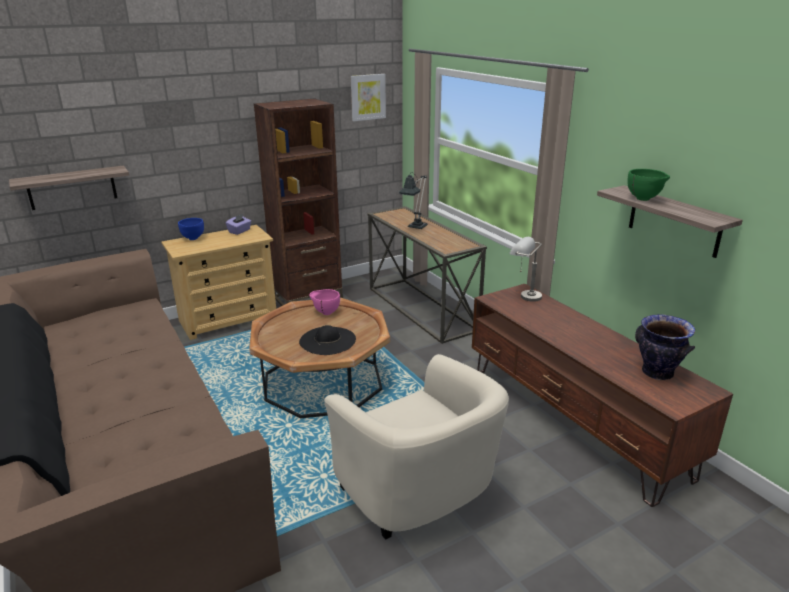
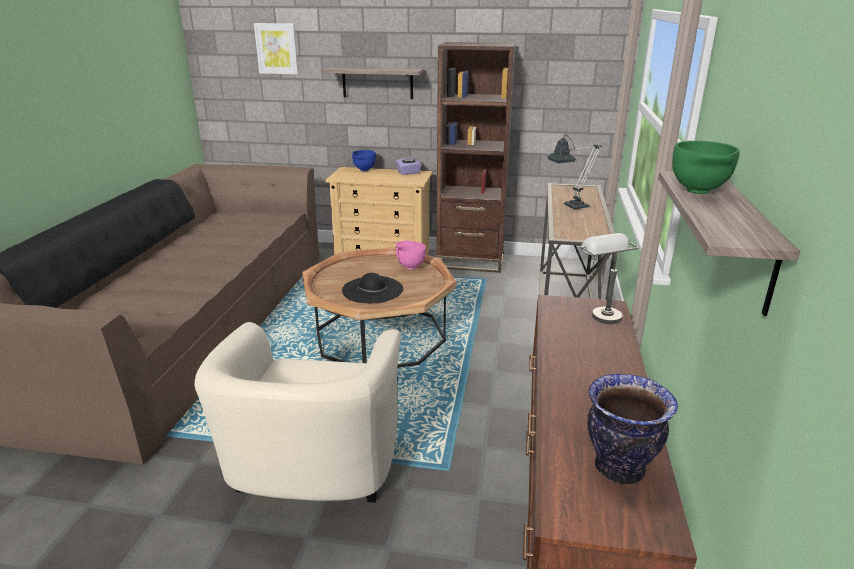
camera: 40 degrees right, 0 degrees up
(72, 188) = (276, 102): shelf -> shelf (377, 82)
(368, 97) = (586, 48): picture -> picture (277, 48)

